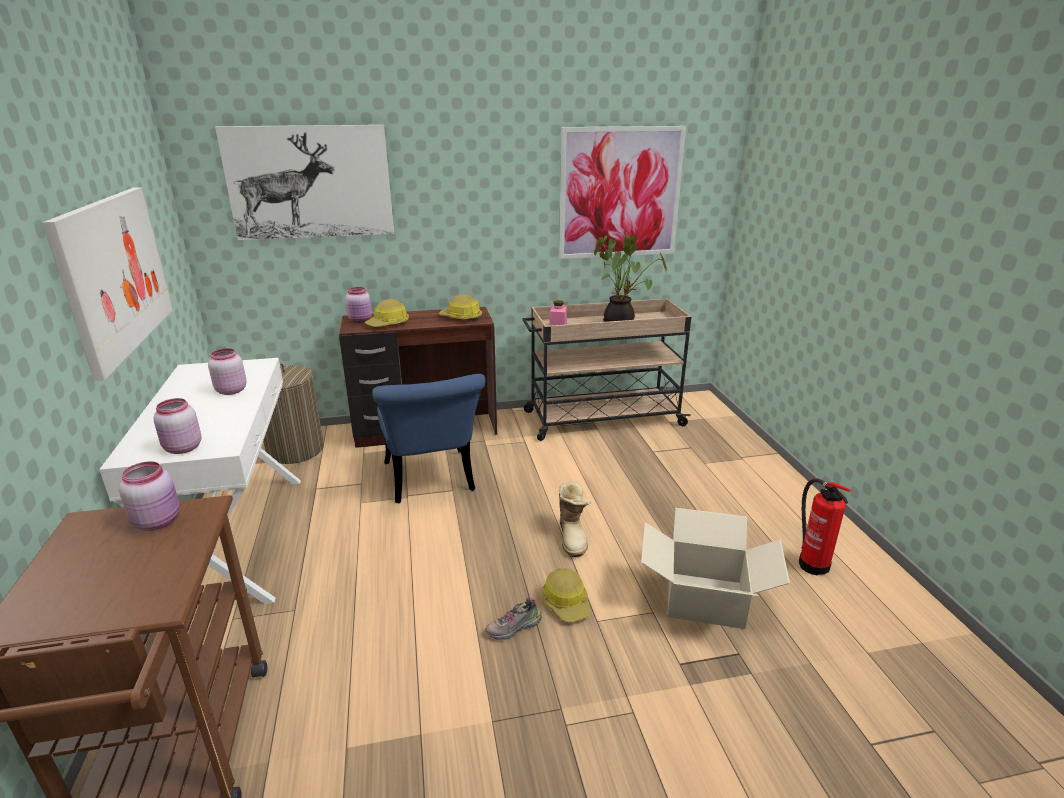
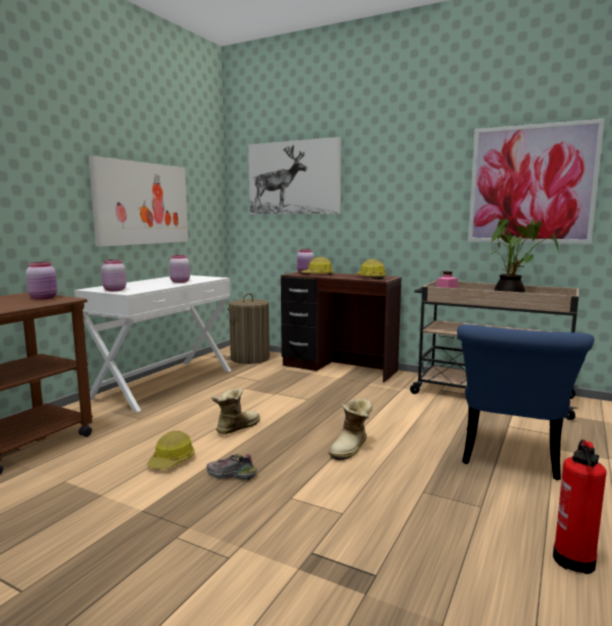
camera: 40 degrees right, 15 degrees down
(431, 482) = (300, 392): blue chair -> blue chair (510, 458)
(433, 566) = (235, 428): none -> boot
(566, 603) = (286, 479): hard hat -> hard hat (172, 461)
(705, 600) = (402, 528): cardboard box -> none

